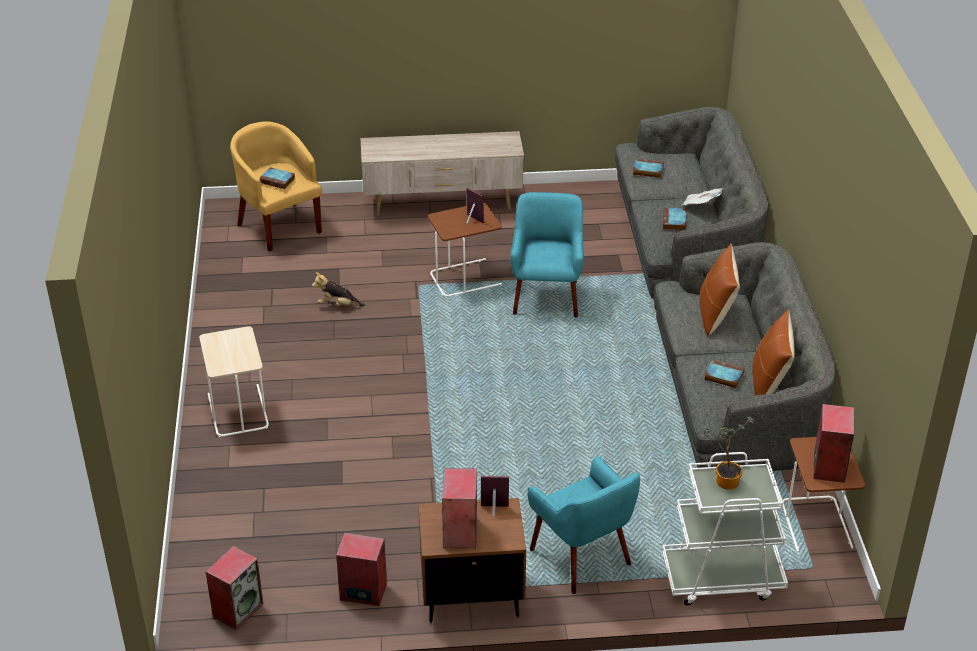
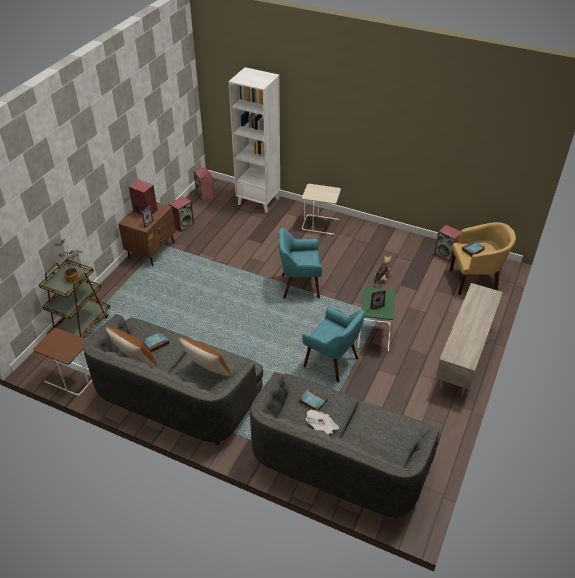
camera: 120 degrees right, 5 degrees up
(211, 518) = (258, 201): none -> white bookcase
(465, 278) = (374, 336): brown side table -> green side table
(582, 557) = (137, 288): turquoise armchair -> turquoise armchair (299, 286)
(647, 170) = (386, 421): book -> none
(721, 578) = (81, 326): white cart -> brown cart
(828, 466) = (58, 343): speaker -> speaker (446, 254)

